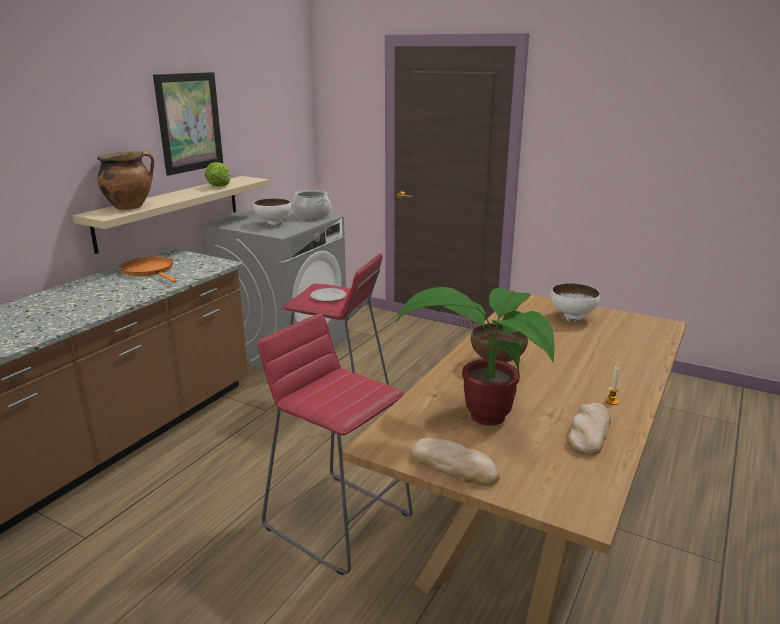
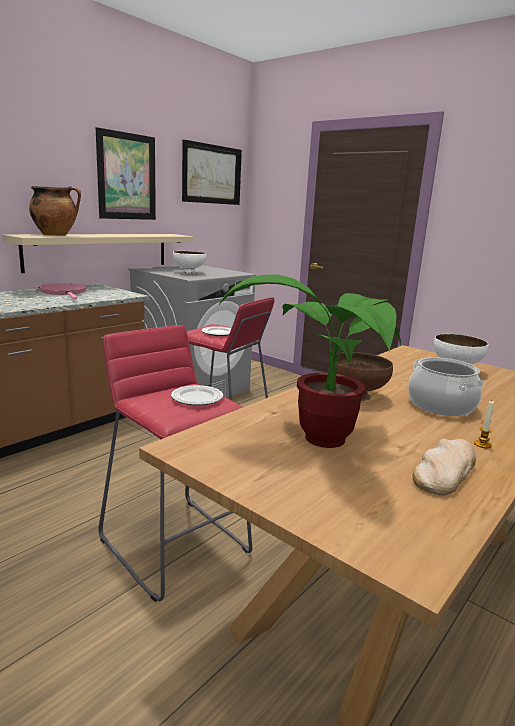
camera: 10 degrees right, 5 degrees down
(149, 270) = (64, 292): orange frying pan -> pink frying pan
(219, 186) = (146, 235): lettuce -> none
(275, 100) = (211, 174): none -> picture
(312, 216) = (227, 272): cooking pot -> cooking pot (441, 405)
(353, 386) = (197, 398): none -> plate
(454, 465) = (259, 480): bread -> none

